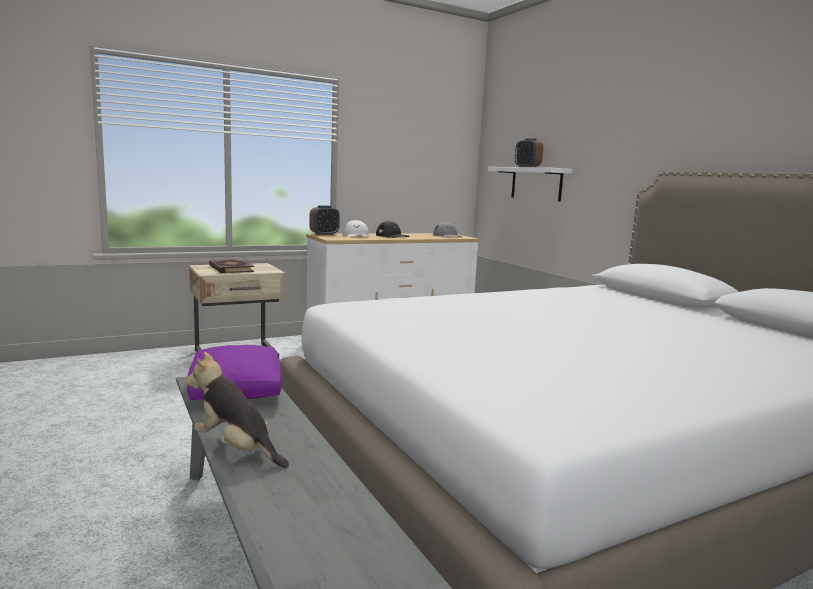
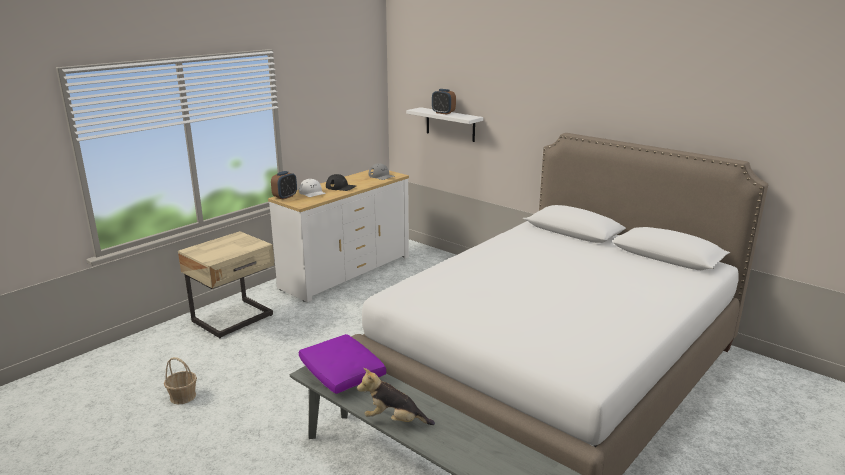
camera: 20 degrees left, 10 degrees up
(111, 406) = (183, 396): none -> basket
(230, 268) = (221, 248): book -> none

